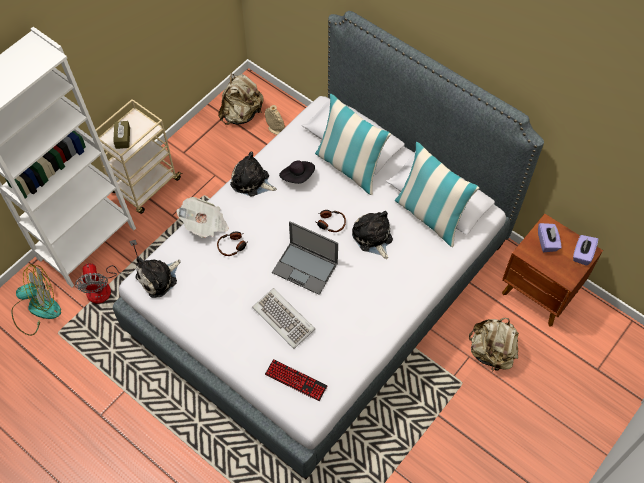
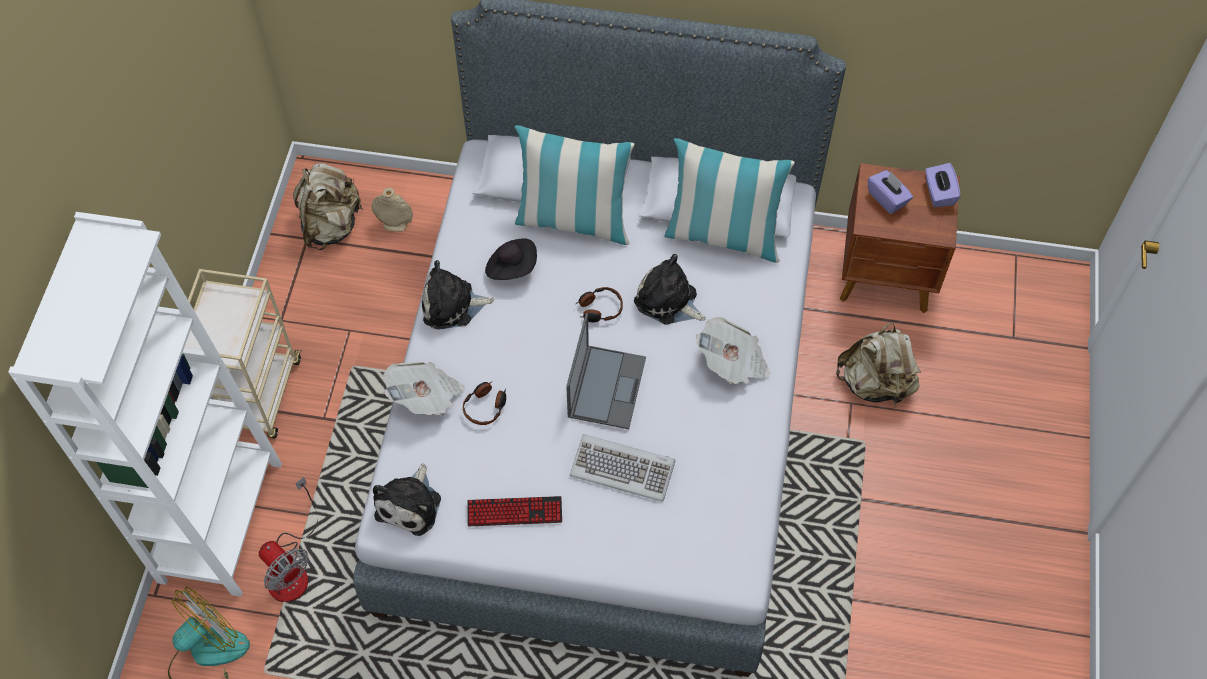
camera: 30 degrees left, 0 degrees up
(122, 138) = (218, 333): brown tissue box -> none
(296, 380) = (693, 541): keyboard -> keyboard (514, 512)
(305, 268) = (606, 386): laptop -> laptop turned 75 degrees counterclockwise
(386, 291) = (732, 363): none -> newspaper

